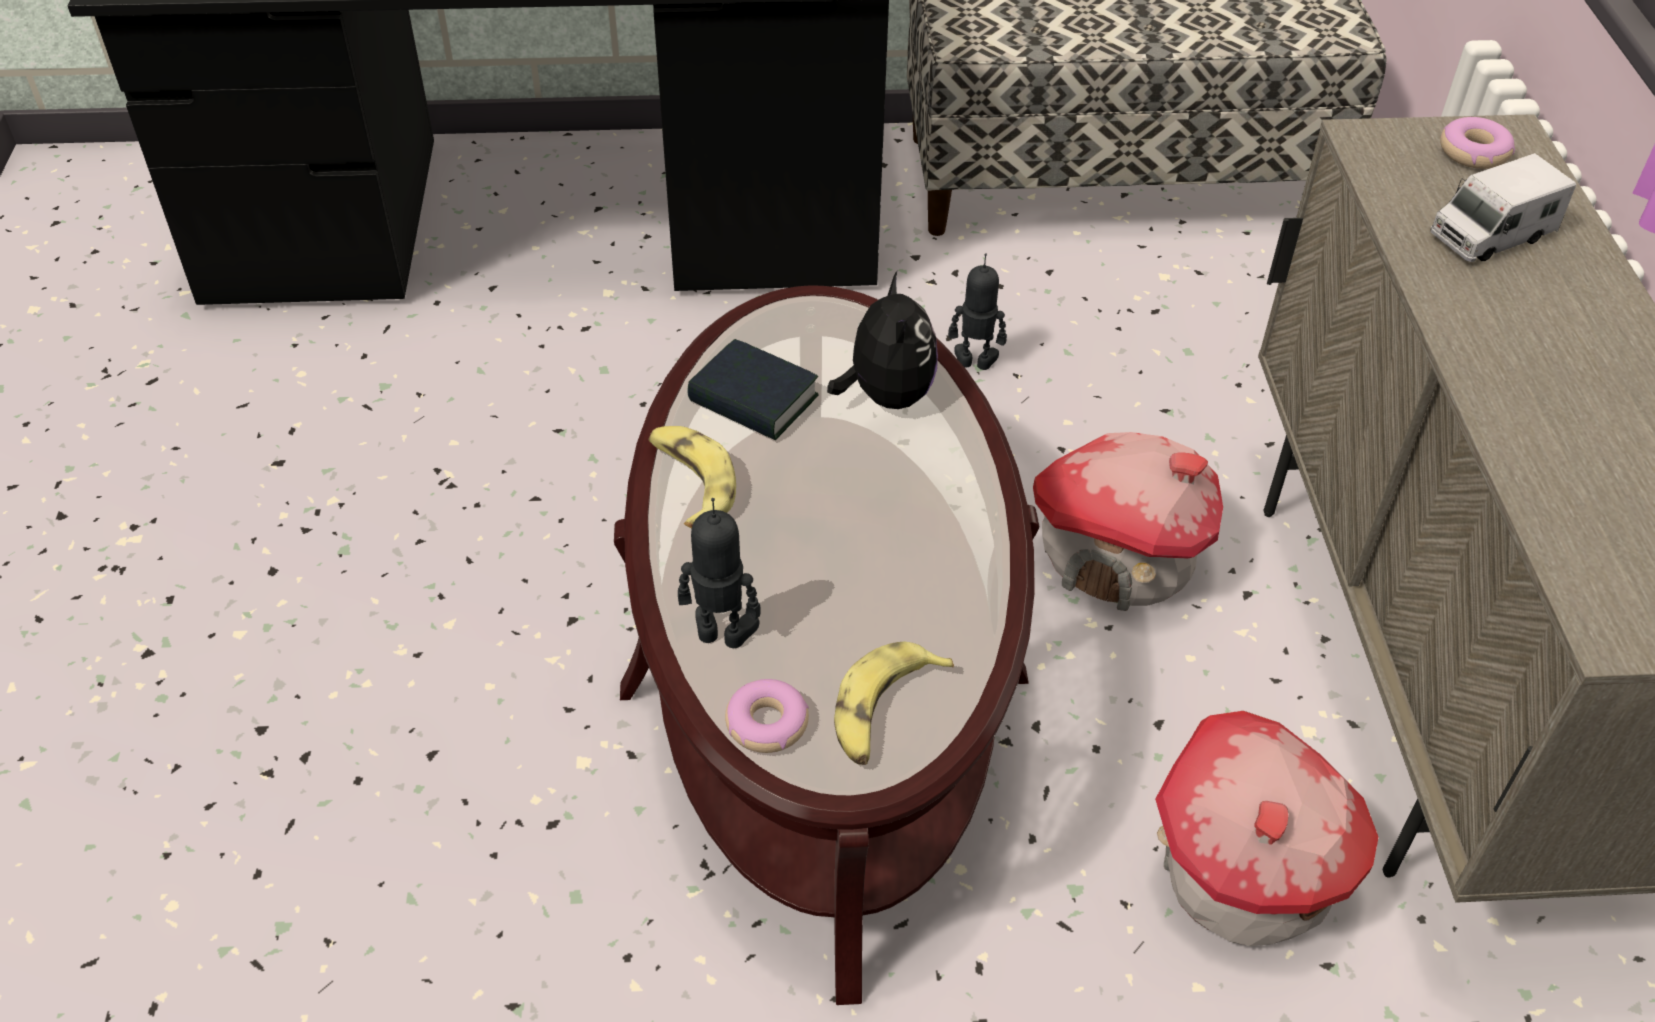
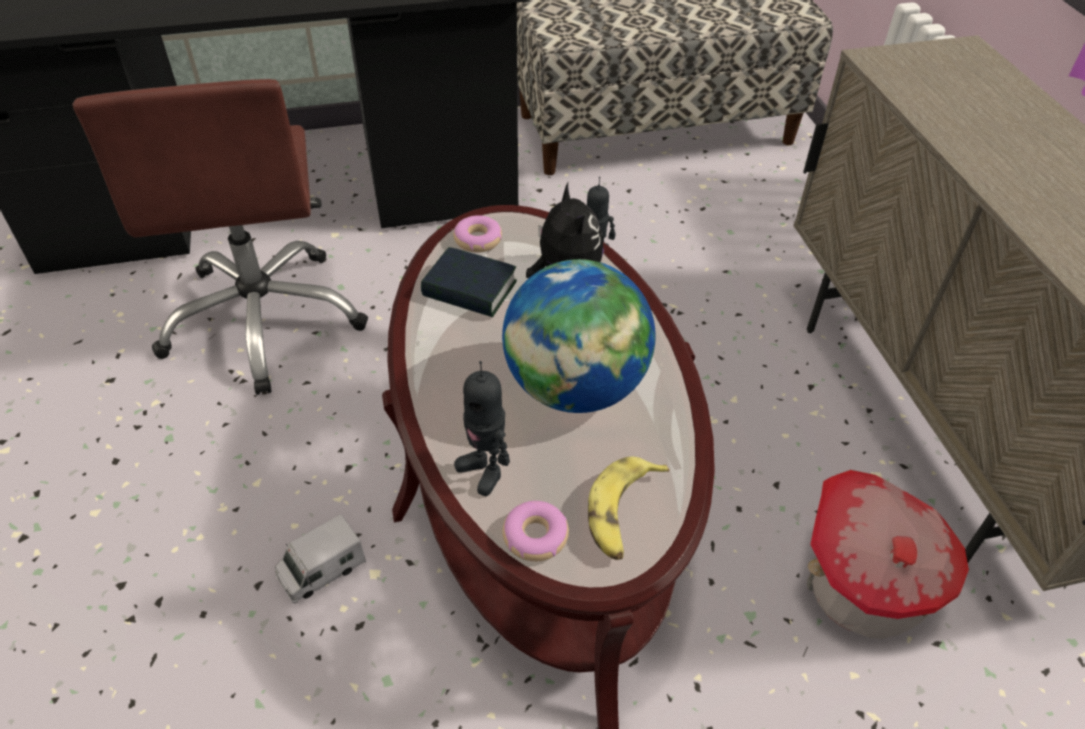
camera: 10 degrees left, 0 degrees up
(492, 403) = (264, 319): none -> brown office chair
(690, 482) = (435, 355): banana -> none
(722, 636) = (484, 470): toy robot -> toy robot turned 135 degrees counterclockwise
(863, 546) = (575, 387): none -> globe
(1119, 559) = (721, 374): toy house -> none
(1473, 153) = (949, 61): donut -> donut (478, 240)
(1490, 235) = (984, 112): toy truck -> toy truck (321, 570)

